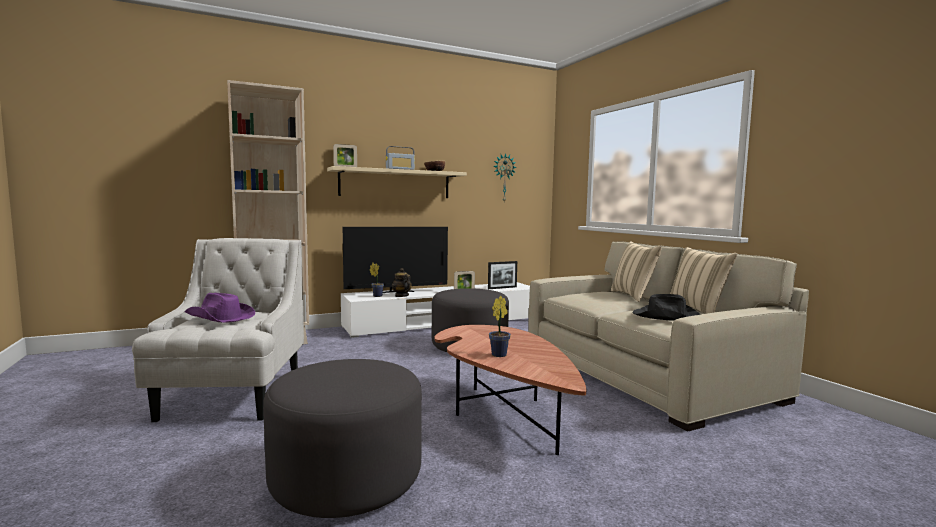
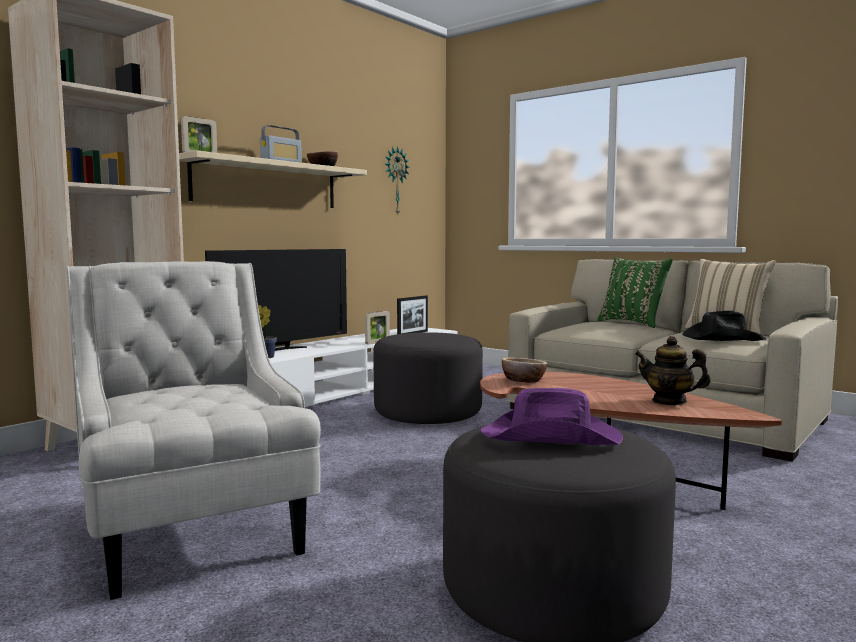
camera: 25 degrees left, 0 degrees up
(220, 317) = (186, 396): purple hat -> purple hat (552, 437)
(401, 296) = (301, 353): teapot -> teapot (669, 401)
(474, 332) = (523, 381): none -> bowl
(500, 354) = (613, 399): potted plant -> none
(634, 296) = (633, 323): beige pillow -> green pillow

